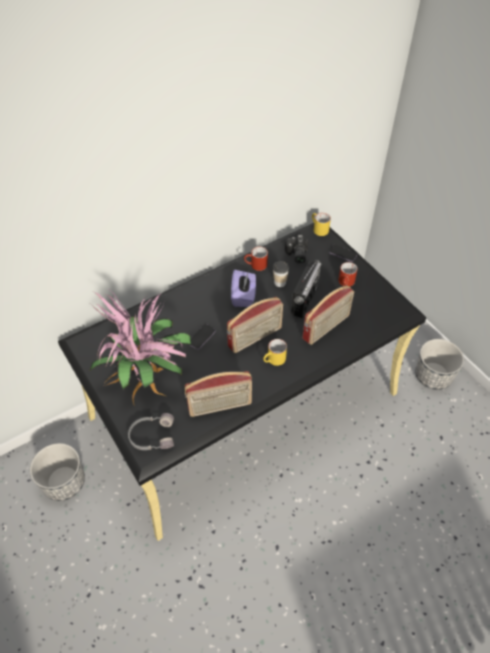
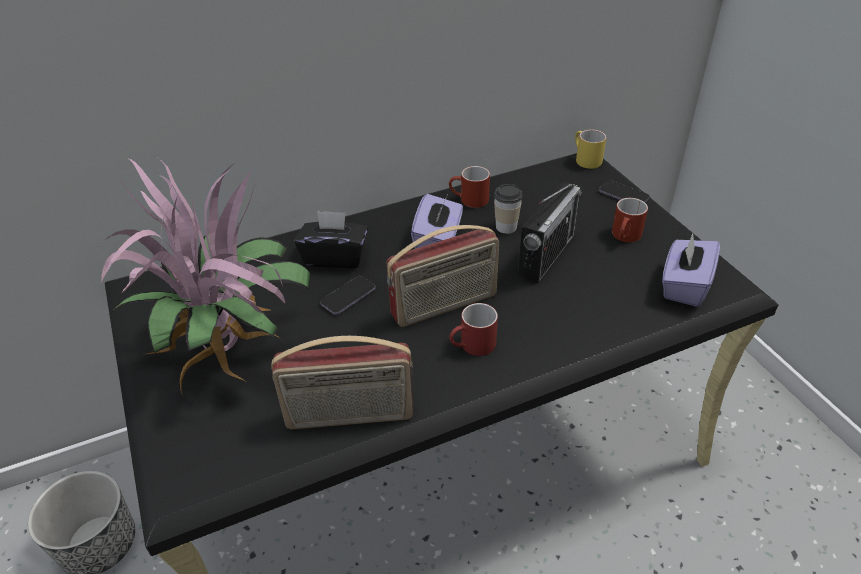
camera: 10 degrees right, 10 degrees down
(152, 435) = (201, 456): grey headphones -> none
(187, 312) = (335, 257): none -> black tissue box
(274, 360) = (472, 347): yellow mug -> red mug
(296, 255) = (541, 191): camera -> none
(326, 328) = (581, 302): radio -> none
(378, 312) = (684, 286): none -> purple tissue box
(433, 376) = (778, 440): planter -> none

